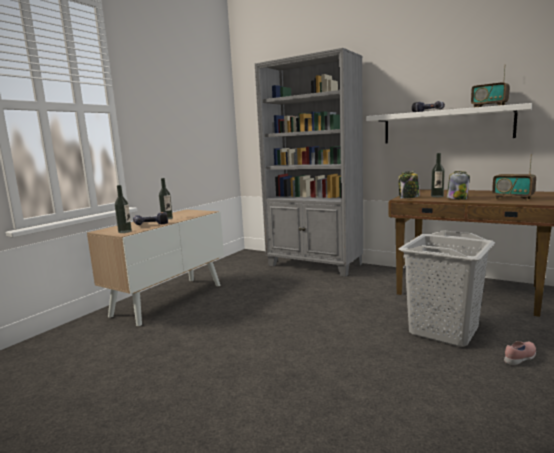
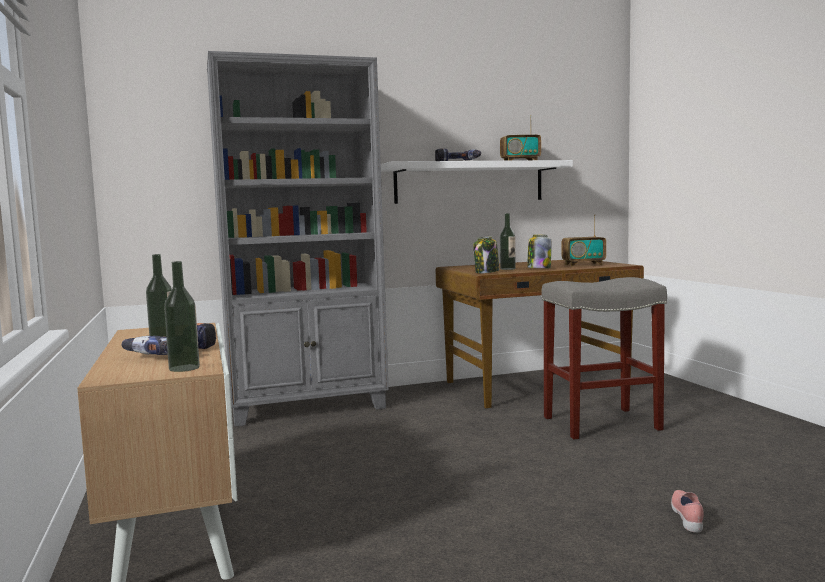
camera: 50 degrees left, 5 degrees down
(442, 330) = (600, 424): grey laundry basket -> grey stool
(520, 358) = (690, 422): pink shoe -> pink shoe (688, 519)

